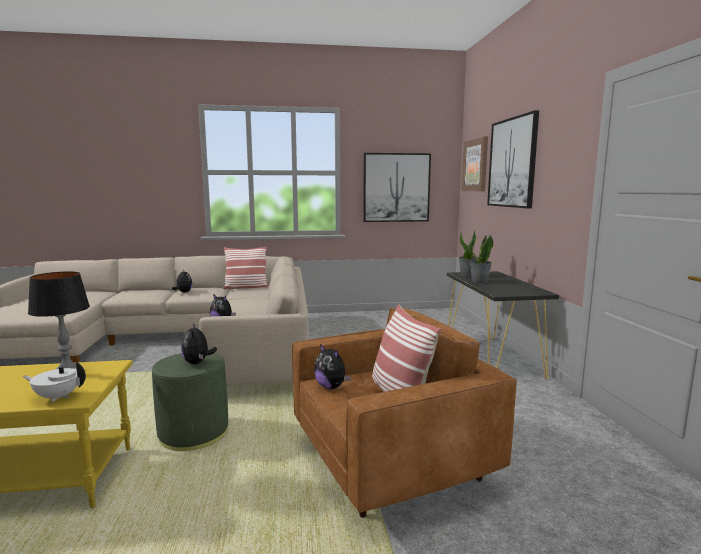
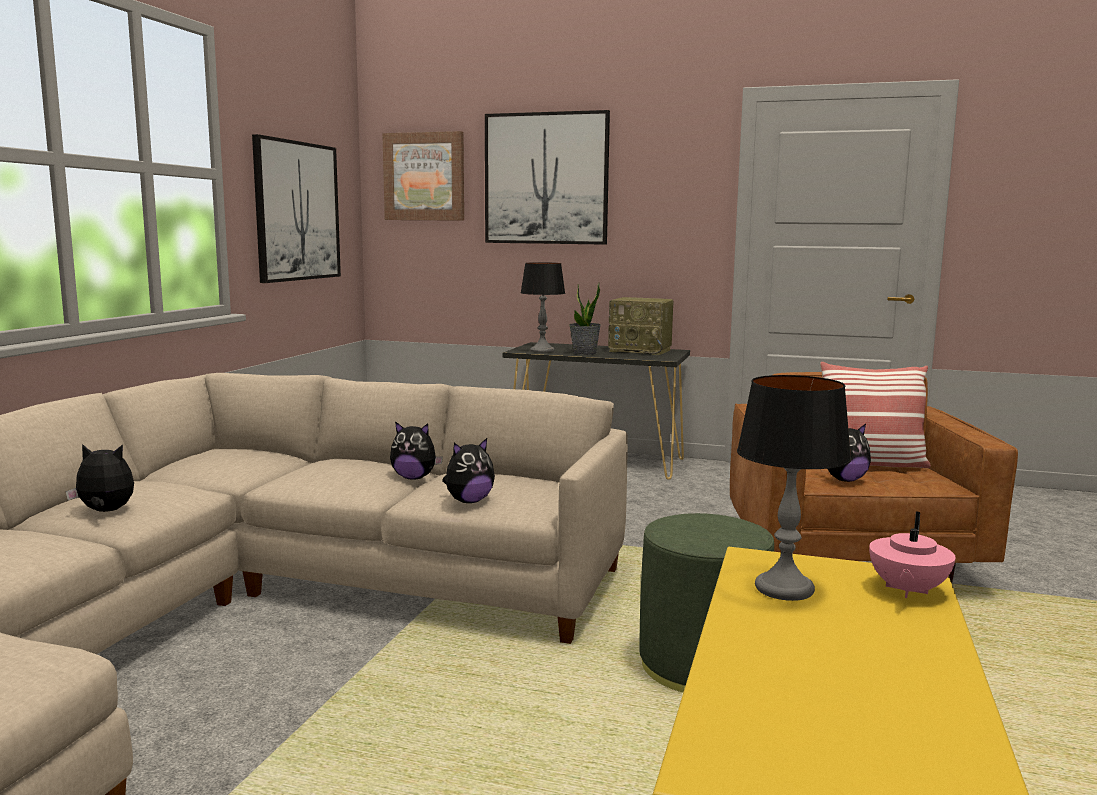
camera: 65 degrees left, 0 degrees up
(58, 397) = (906, 590): white teapot -> pink teapot
(197, 362) = (719, 525): plush toy -> plush toy (414, 478)
(246, 287) = (190, 462): pillow -> none
(468, 275) = (542, 351): potted plant -> table lamp
(521, 288) = (641, 351): none -> radio

